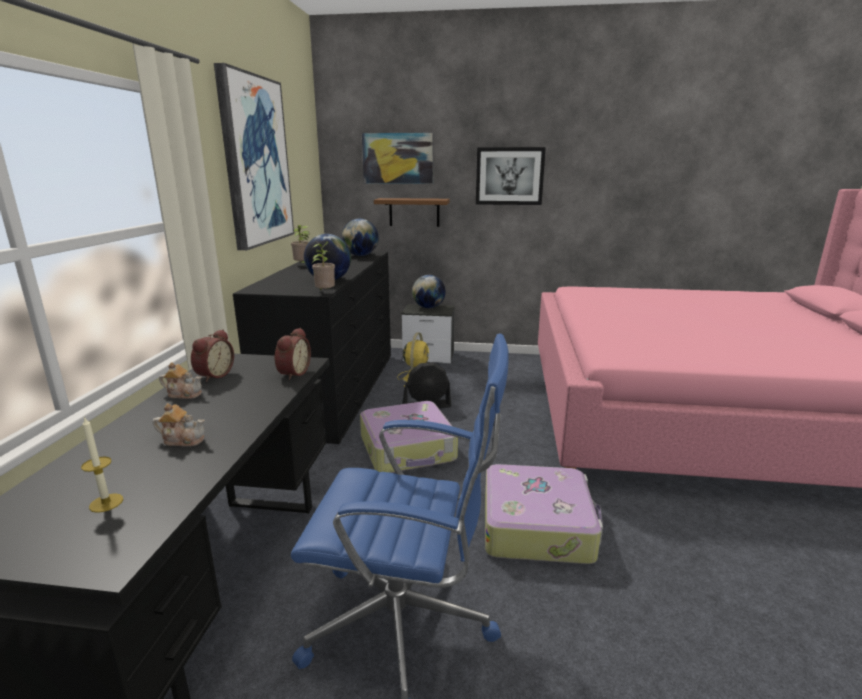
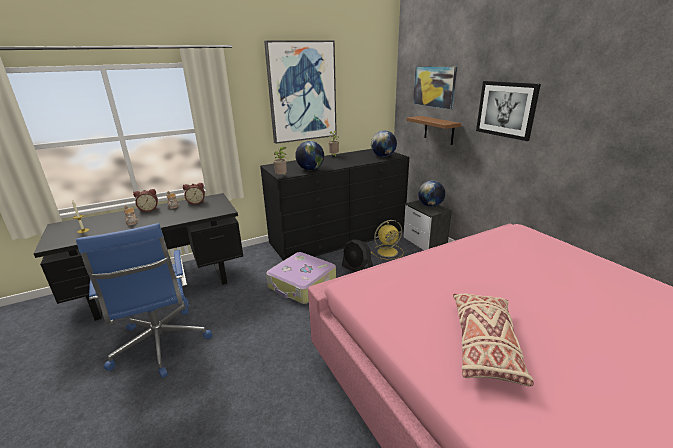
camera: 55 degrees right, 5 degrees up
(292, 373) = (210, 213): alarm clock -> alarm clock (149, 209)
(537, 526) = (263, 360): suitcase -> none
(743, 343) = (485, 344): none -> beige pillow

